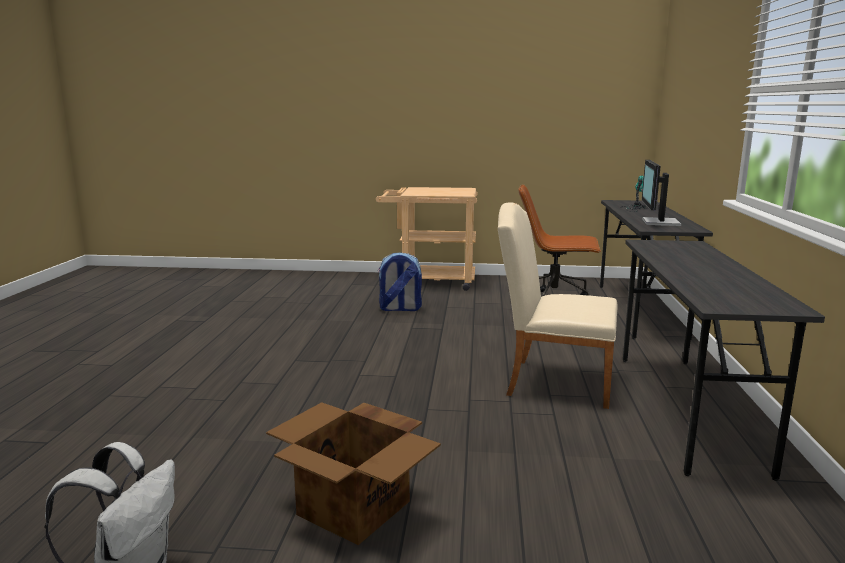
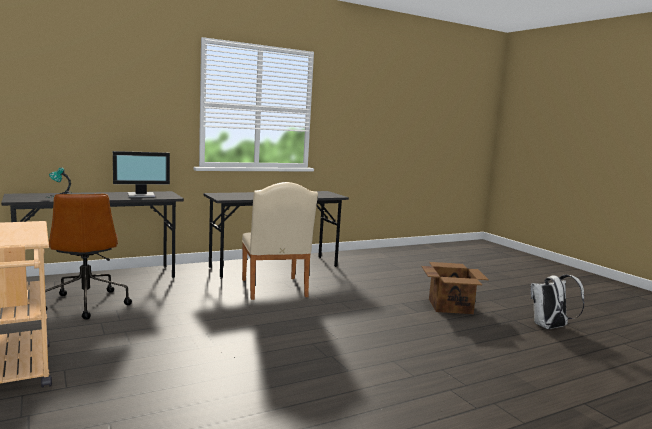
camera: 125 degrees left, 5 degrees down
(399, 309) = (153, 365): backpack -> none

